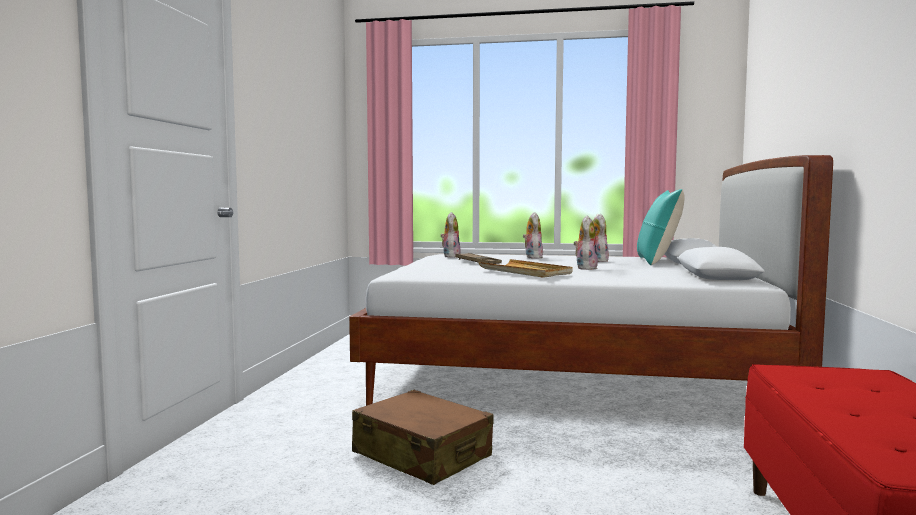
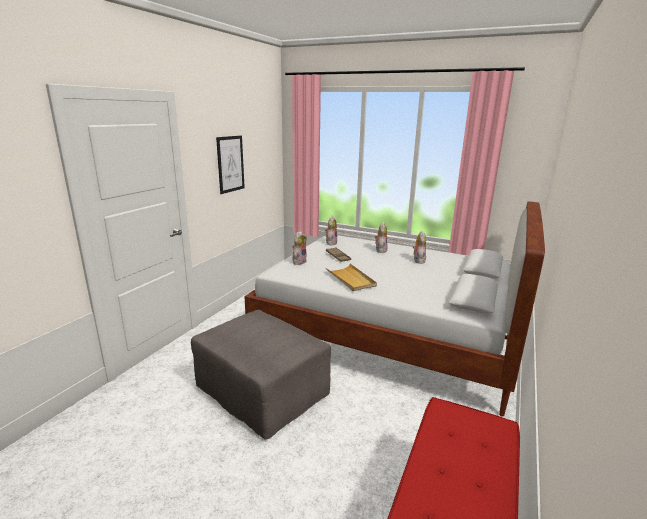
camera: 15 degrees right, 15 degrees up
(290, 129) = (230, 164): none -> picture
(422, 455) = (261, 391): brown suitcase -> grey ottoman
(585, 268) = (397, 275): plush toy -> plush toy (299, 261)
(657, 261) = (459, 266): turquoise pillow -> none

